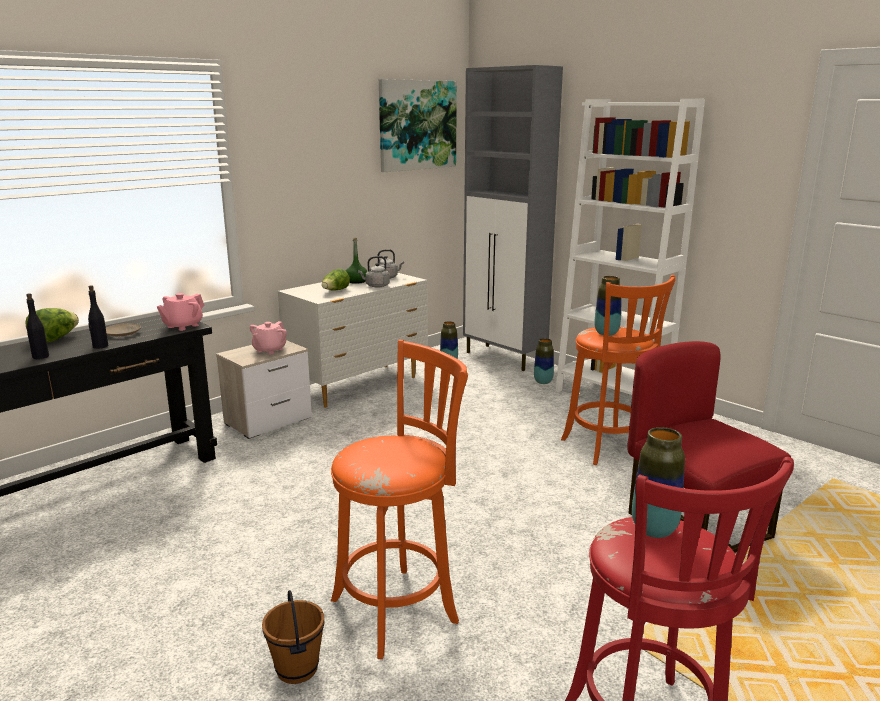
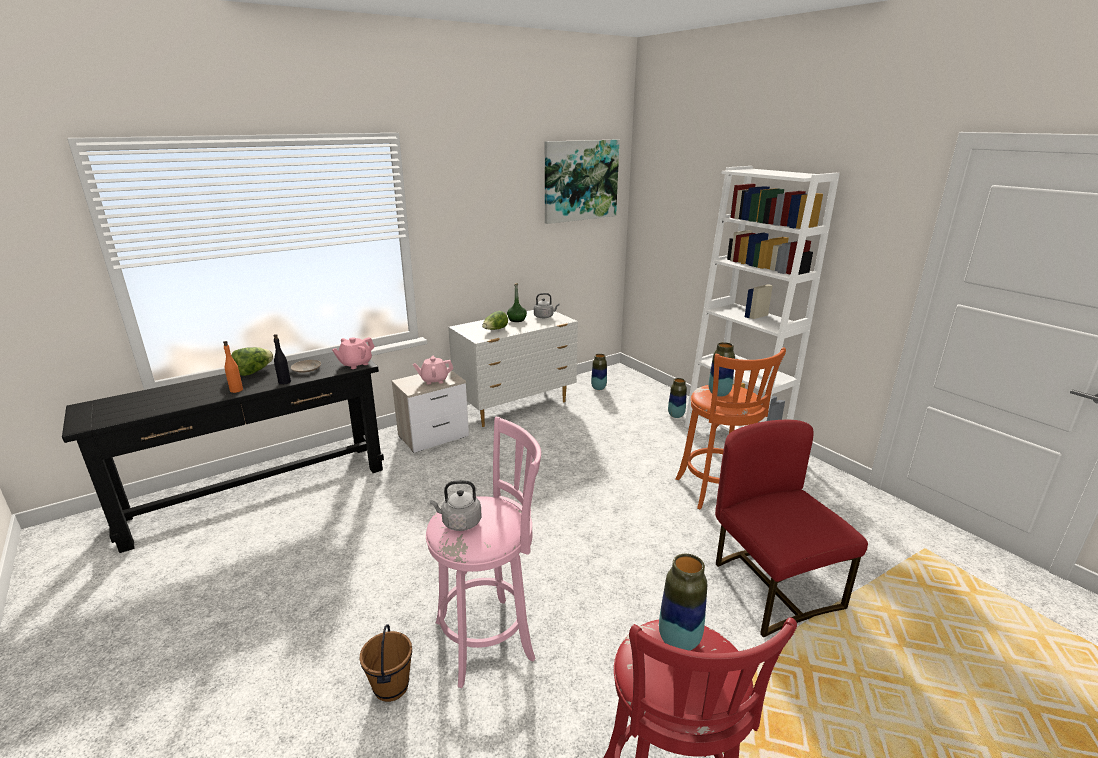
camera: 10 degrees right, 5 degrees up
(40, 356) = (236, 390): black bottle -> orange bottle
(269, 350) = (434, 380): pink teapot -> pink teapot turned 45 degrees clockwise
(376, 286) = (531, 326): grey kettle -> grey kettle (459, 523)
(400, 608) = (489, 638): orange stool -> pink stool
(505, 358) = (649, 387): grey cabinet -> none

